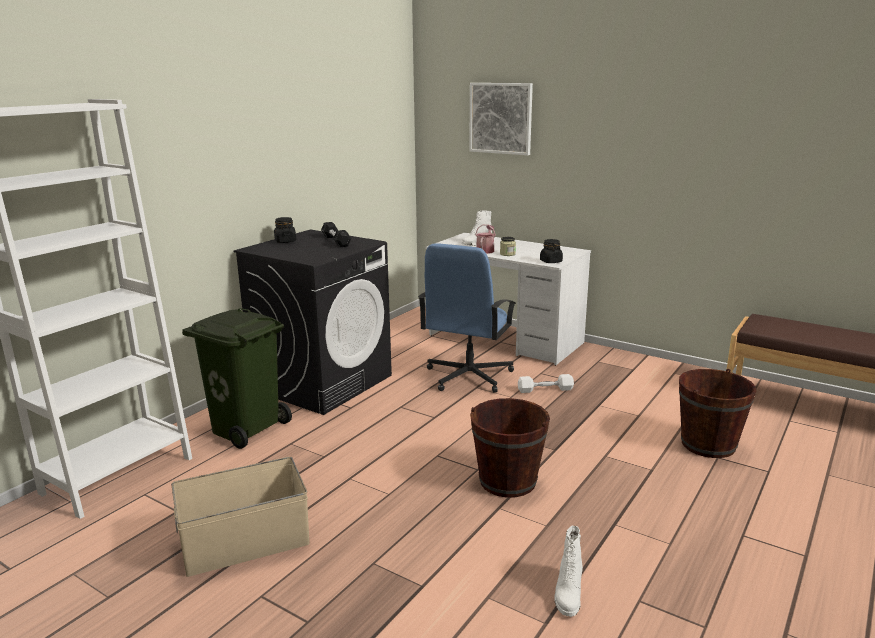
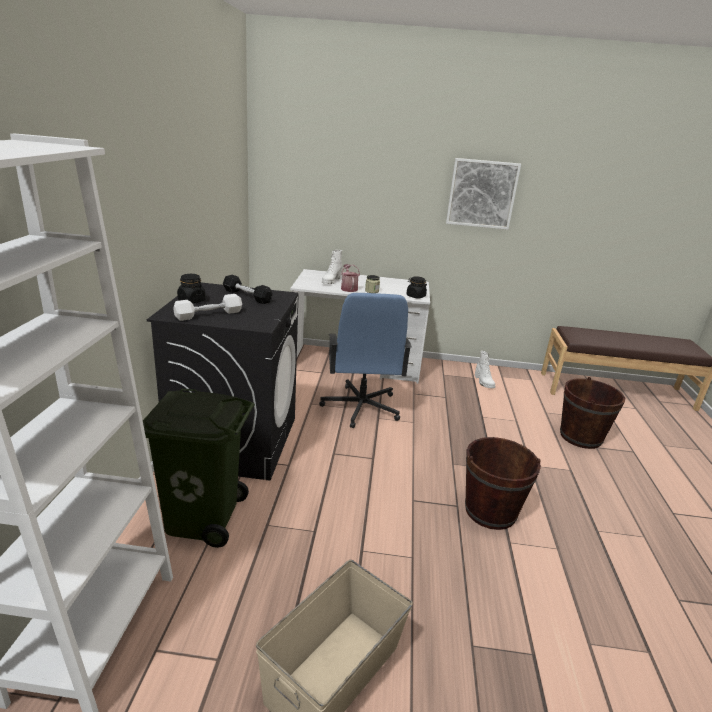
camera: 30 degrees left, 5 degrees up
(501, 118) = (345, 162): picture -> picture (482, 194)
(545, 389) = (432, 409): white dumbbell -> white dumbbell (208, 314)
(567, 594) = (635, 614): white boot -> white boot (483, 382)

